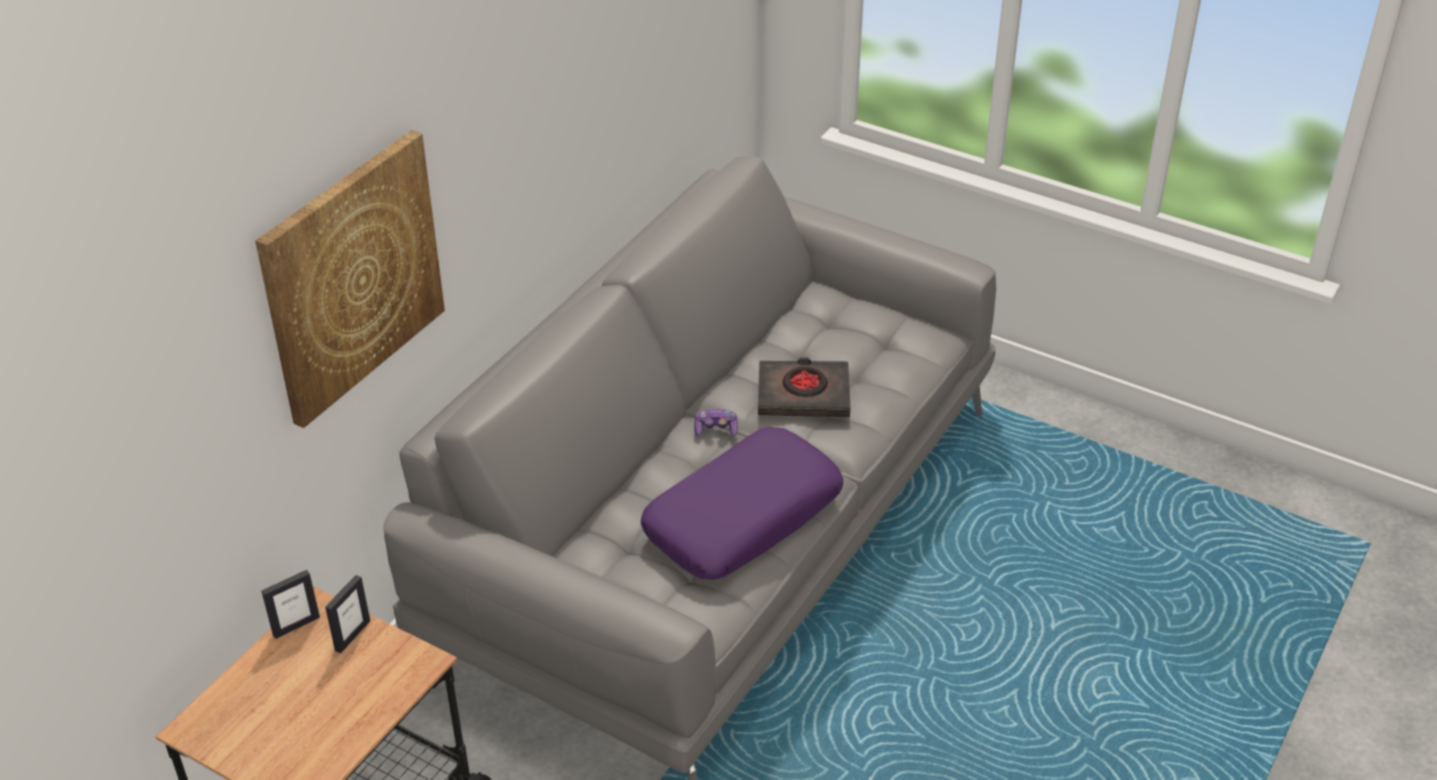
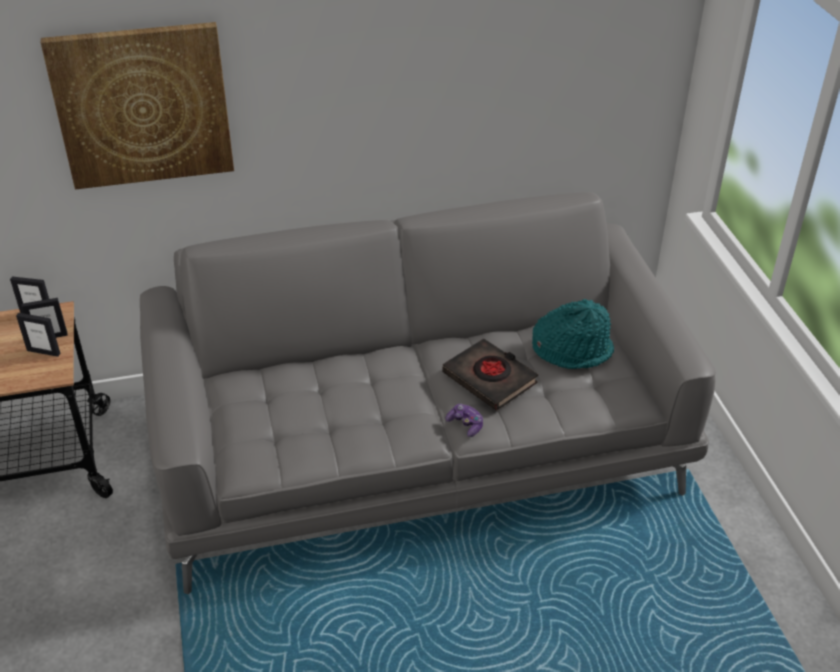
camera: 45 degrees right, 0 degrees up
(372, 653) = (43, 352): none -> picture frame
(716, 430) = (408, 364): game controller -> game controller (465, 425)
(742, 517) = (348, 425): purple pillow -> none
(834, 325) = (572, 349): none -> turquoise hat

